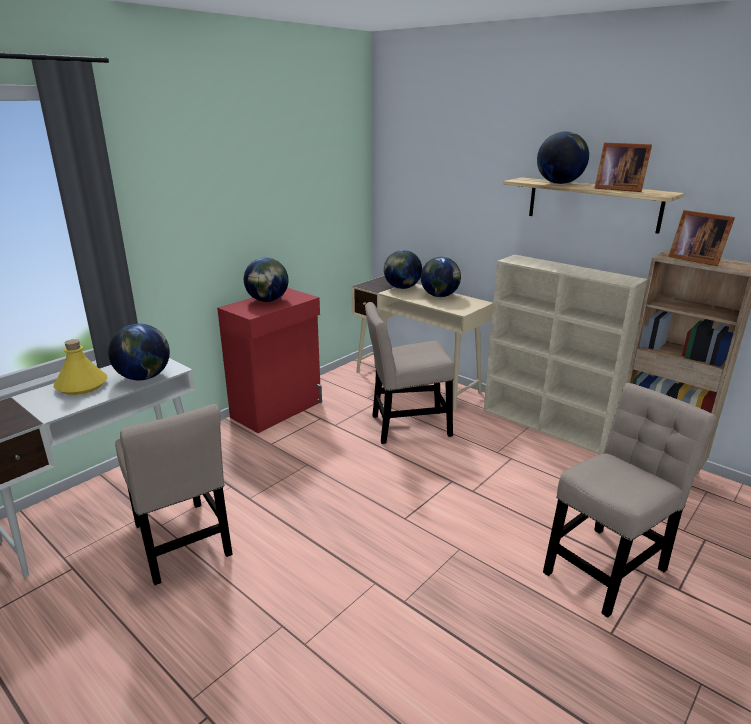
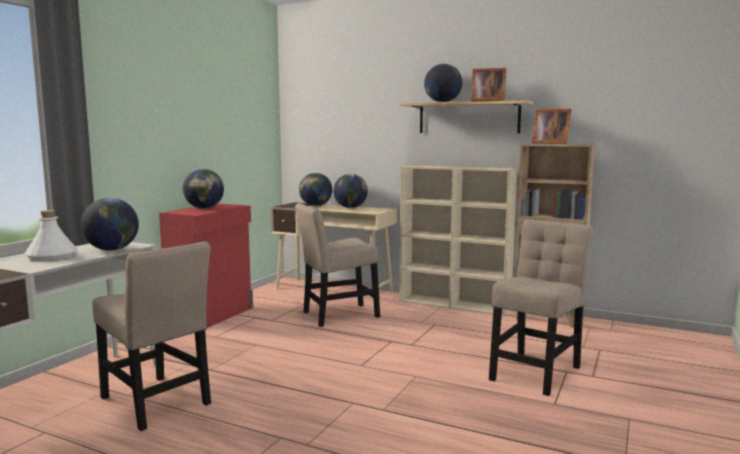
camera: 15 degrees left, 15 degrees down
(82, 385) = (52, 256): yellow bottle -> white bottle

